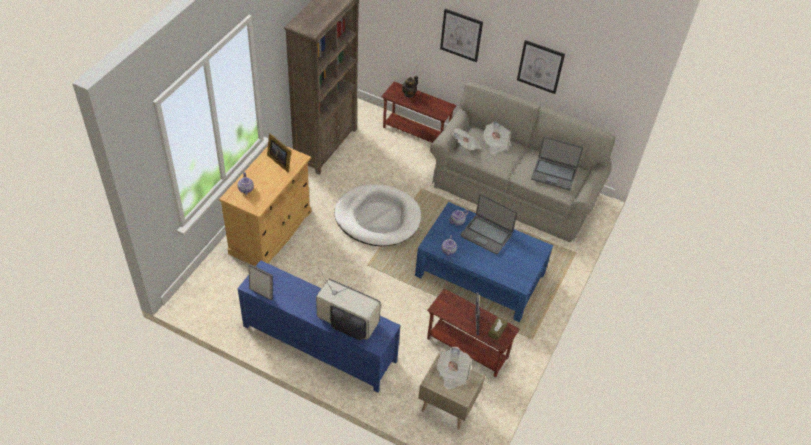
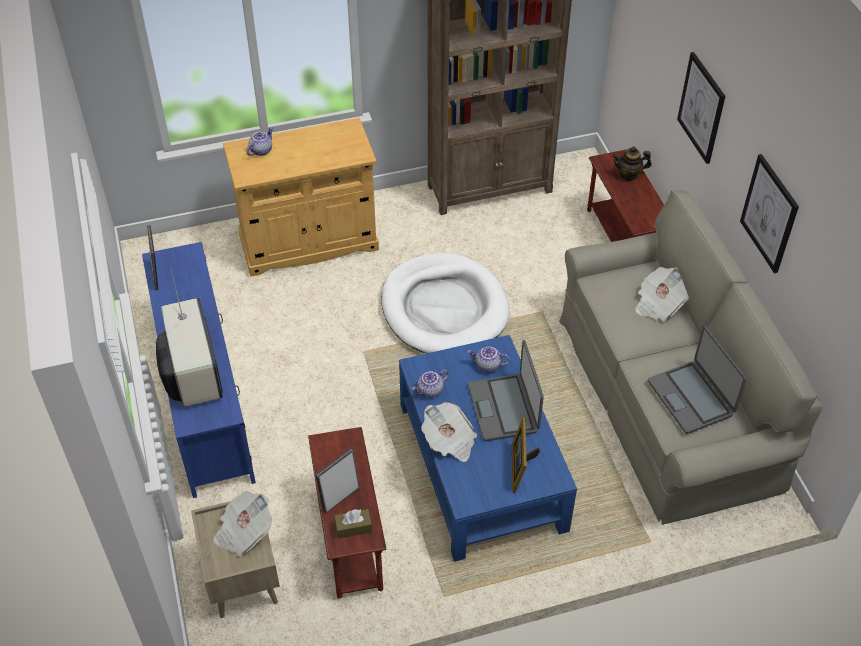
camera: 50 degrees right, 0 degrees up
(280, 161) = (337, 144): picture frame -> picture frame (521, 467)
(466, 146) = (613, 280): newspaper -> newspaper (449, 441)

